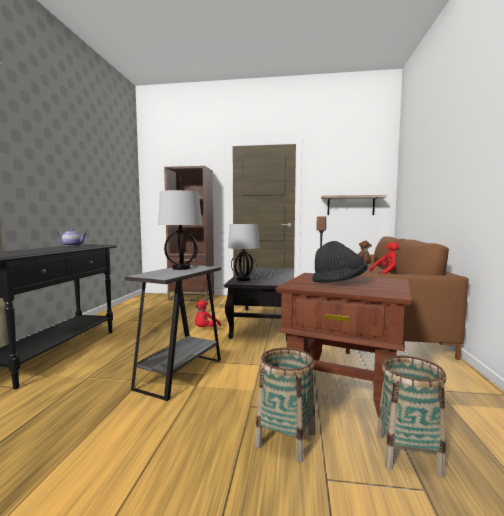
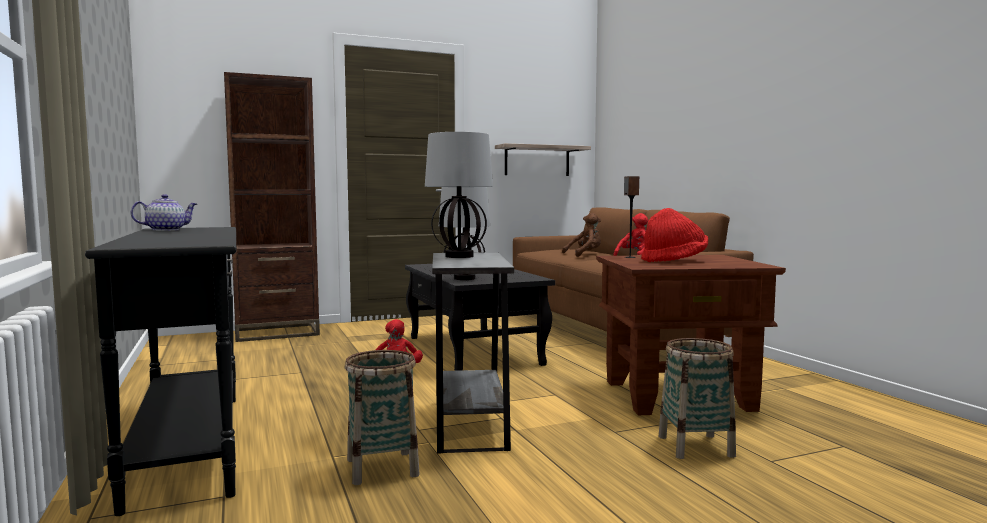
camera: 30 degrees left, 0 degrees up
(339, 282) = (674, 261): black hat -> red hat
(407, 453) = (802, 428): basket -> basket (382, 467)

